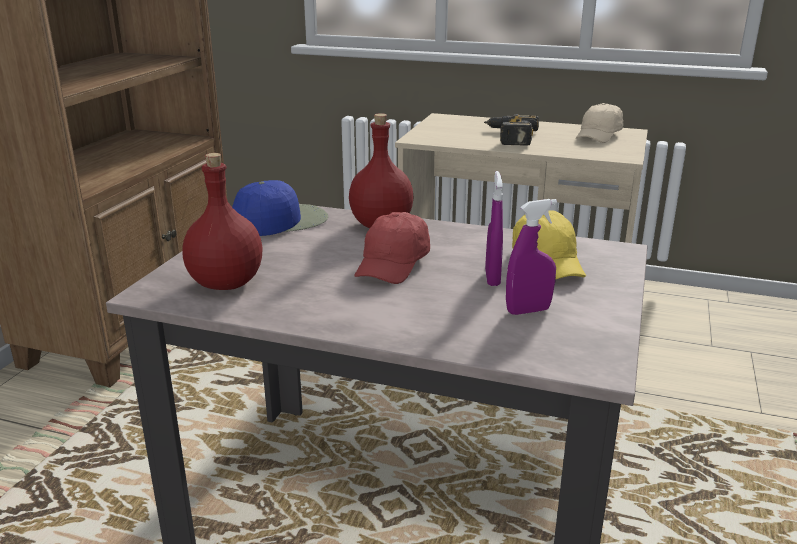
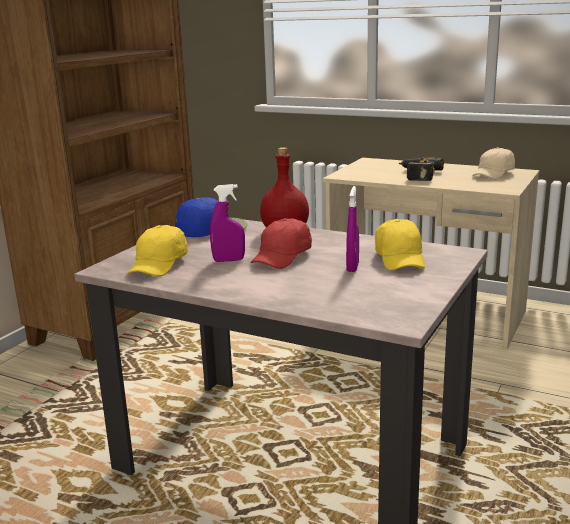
camera: 10 degrees right, 5 degrees down
(227, 283) = (159, 265): red bottle -> yellow cap
(528, 311) = (369, 287): purple spray bottle -> purple spray bottle (229, 260)

